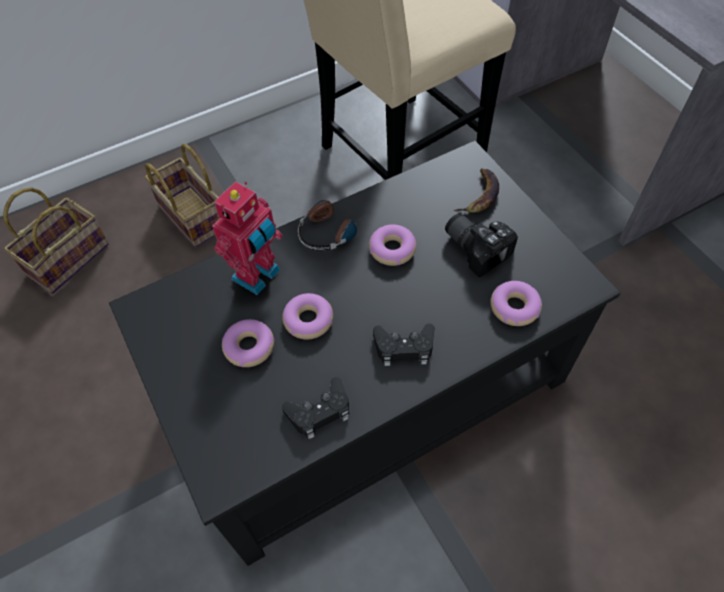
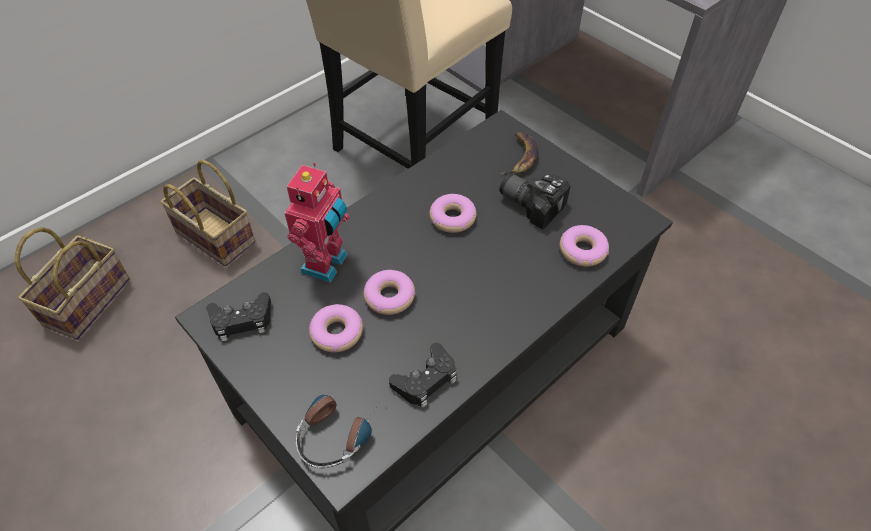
camera: 15 degrees left, 5 degrees down
(333, 228) = (389, 208): headphones -> headphones (340, 428)
(404, 347) = (490, 305): black game controller -> black game controller (242, 320)

